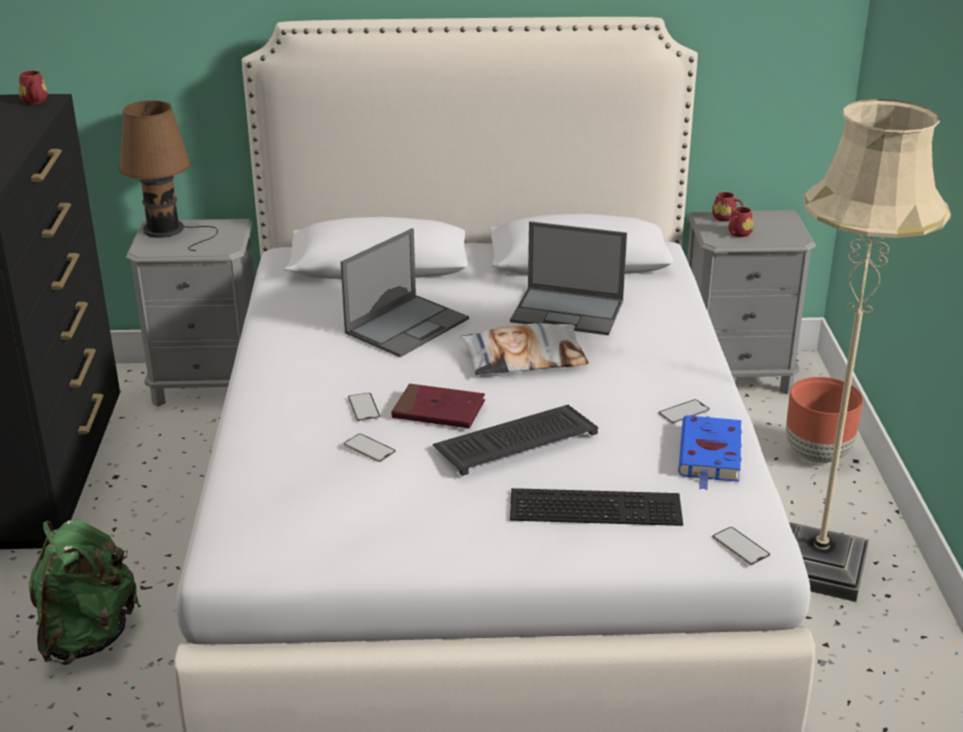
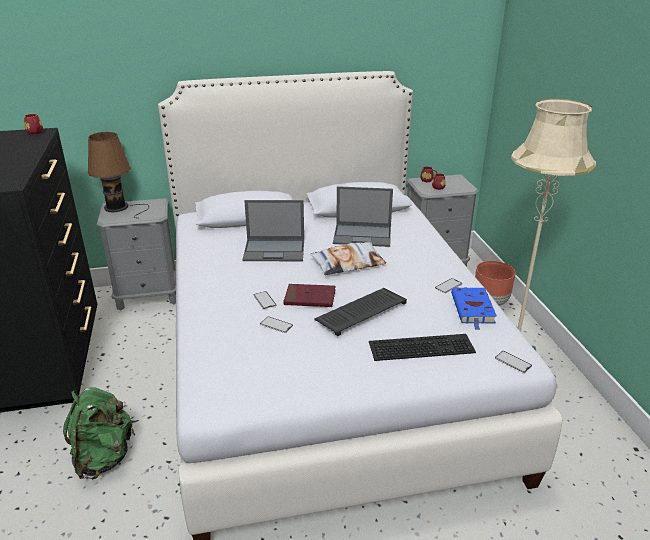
camera: 10 degrees left, 0 degrees up
(407, 325) = (275, 250): laptop -> laptop turned 60 degrees clockwise

